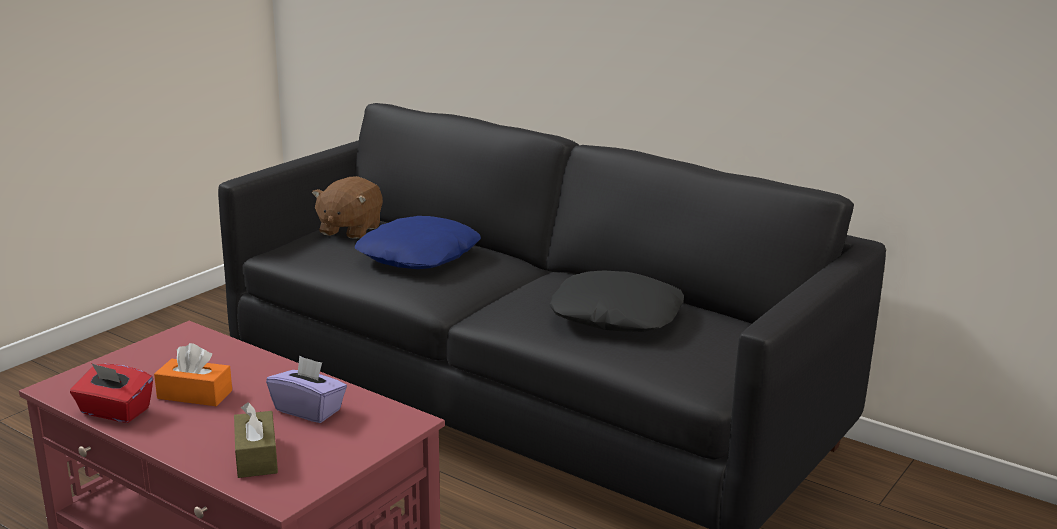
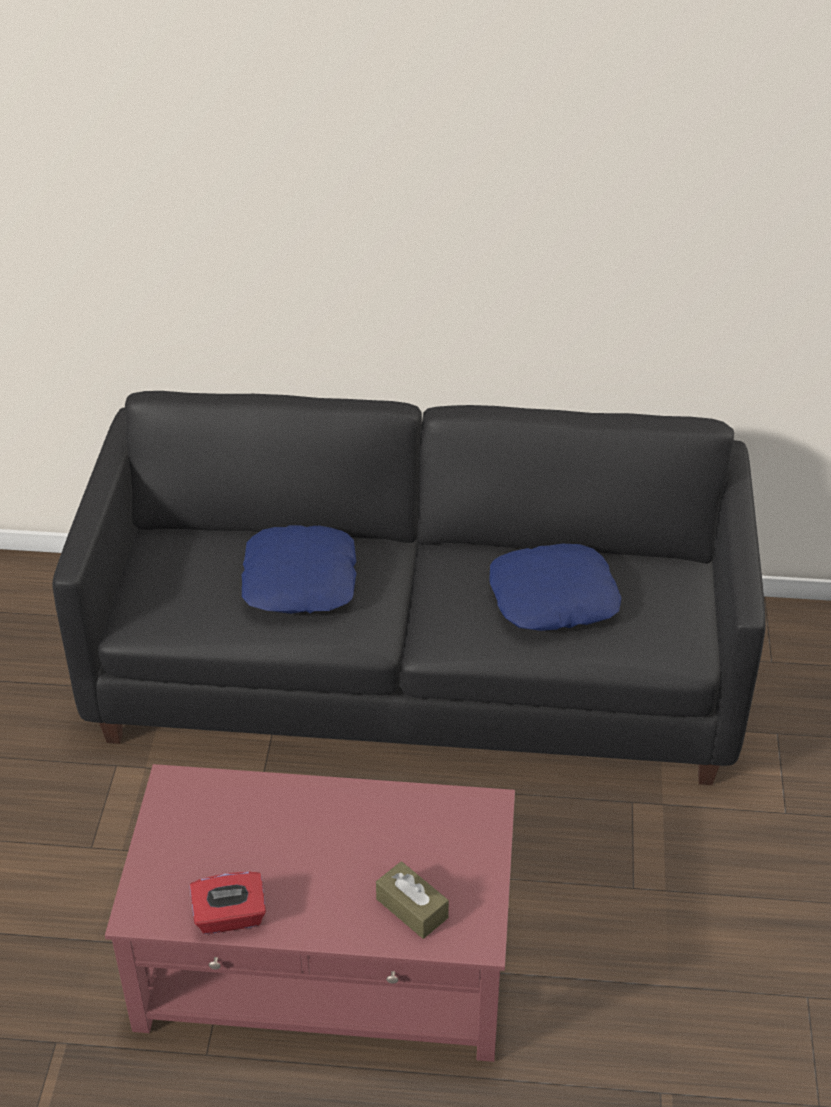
camera: 30 degrees left, 20 degrees up
(195, 394) = (276, 861): orange tissue box -> none
(309, 410) = (395, 832): purple tissue box -> none
(349, 230) = (178, 560): brown plush toy -> none
(617, 315) = (553, 597): black pillow -> blue pillow

